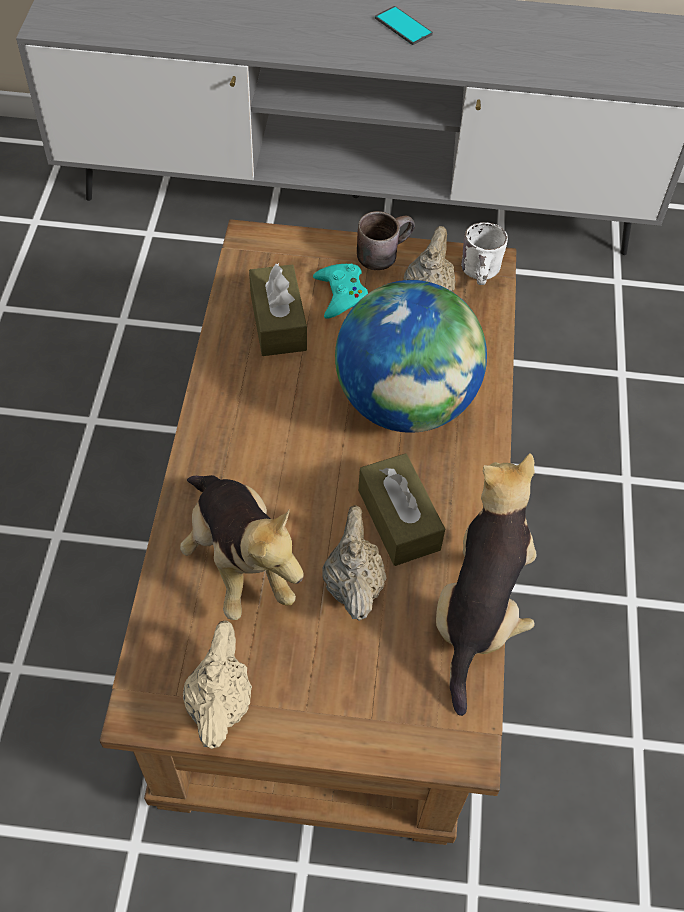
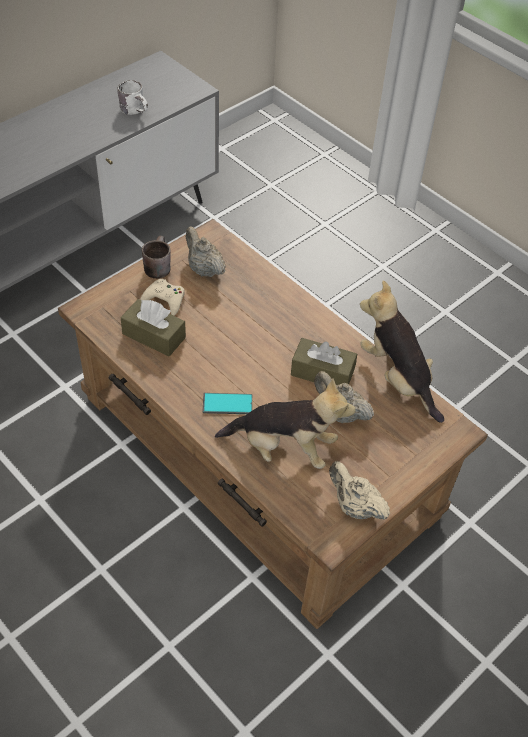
camera: 50 degrees left, 5 degrees down
(341, 294) = (165, 300): turquoise game controller -> beige game controller
(403, 26) = (25, 144): phone -> phone (227, 404)
(405, 402) = (259, 323): globe -> none
(483, 274) = (215, 240): white mug -> white mug (136, 110)

